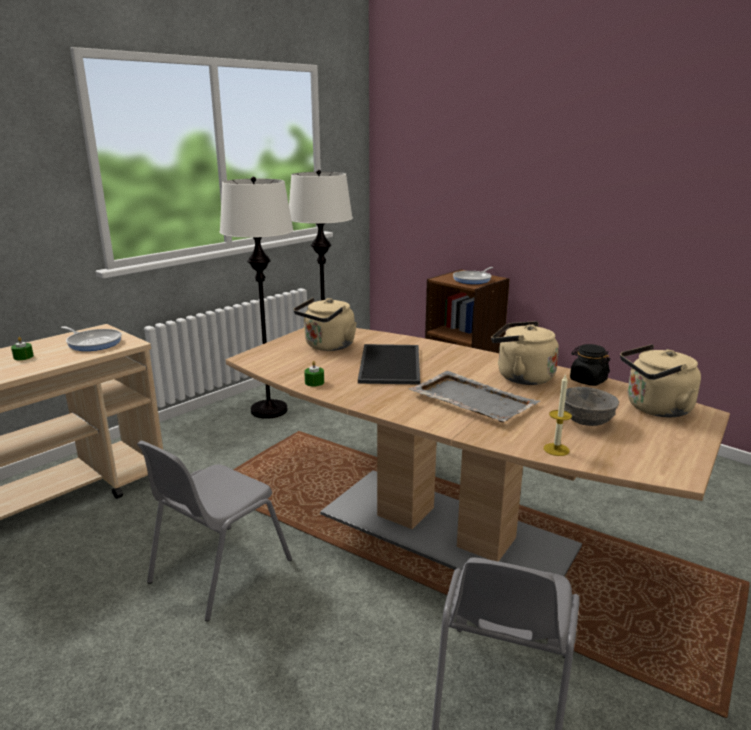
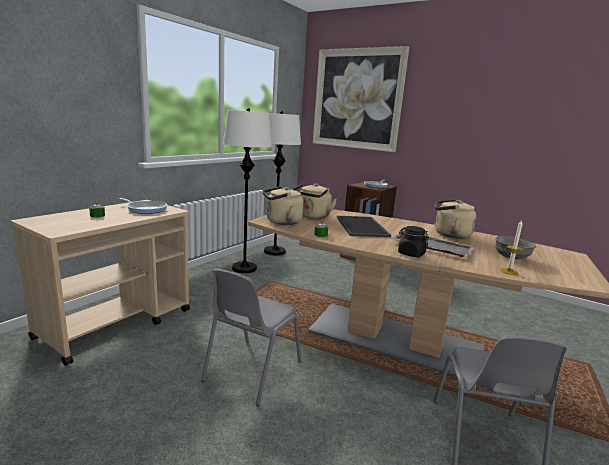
camera: 10 degrees left, 5 degrees down
(446, 139) = (357, 99): none -> picture
(587, 380) = (490, 237): black jar -> black jar (411, 254)
(655, 409) = (543, 251): beige kettle -> beige kettle (281, 222)

